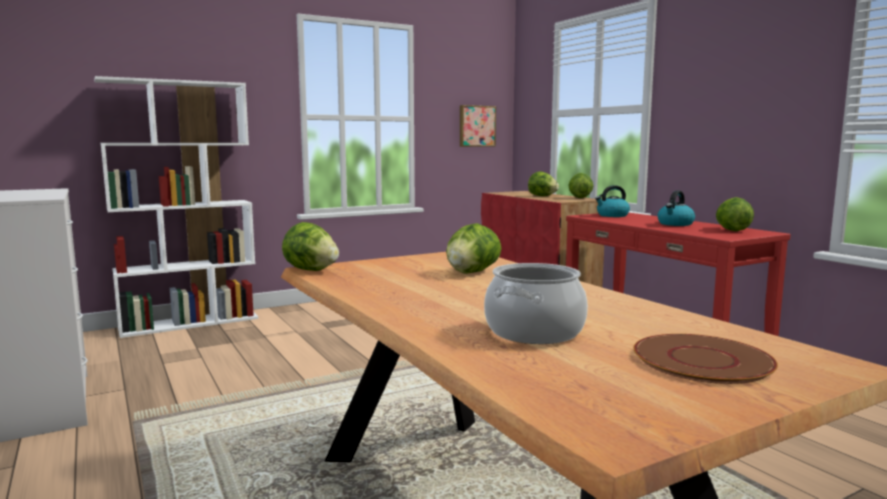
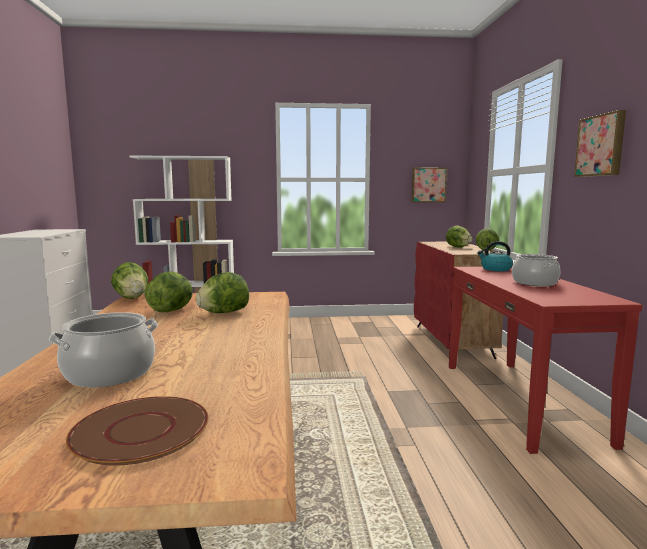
camera: 25 degrees right, 0 degrees up
(675, 224) = (535, 283): kettle -> cooking pot
(716, 87) = (601, 145): none -> picture
(732, 230) = (578, 295): lettuce -> lettuce (172, 310)

